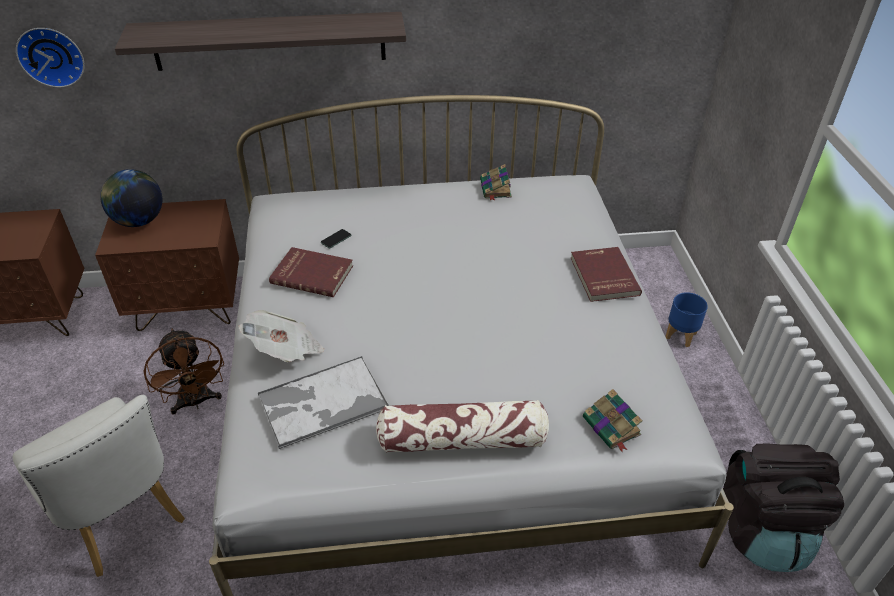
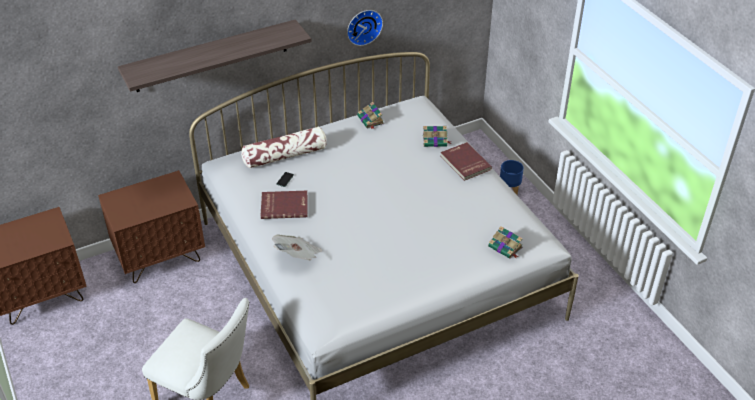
camera: 20 degrees left, 0 degrees up
(52, 55) = (64, 98): wall clock -> wall clock (363, 26)
(139, 221) = (127, 201): globe -> none
(196, 402) = (209, 317): brown fan -> none
(322, 403) = (339, 278): tray -> none
(462, 439) = (429, 275): pillow -> pillow (285, 155)
(573, 235) = (435, 141): none -> book
(763, 529) = (593, 291): black backpack -> none

